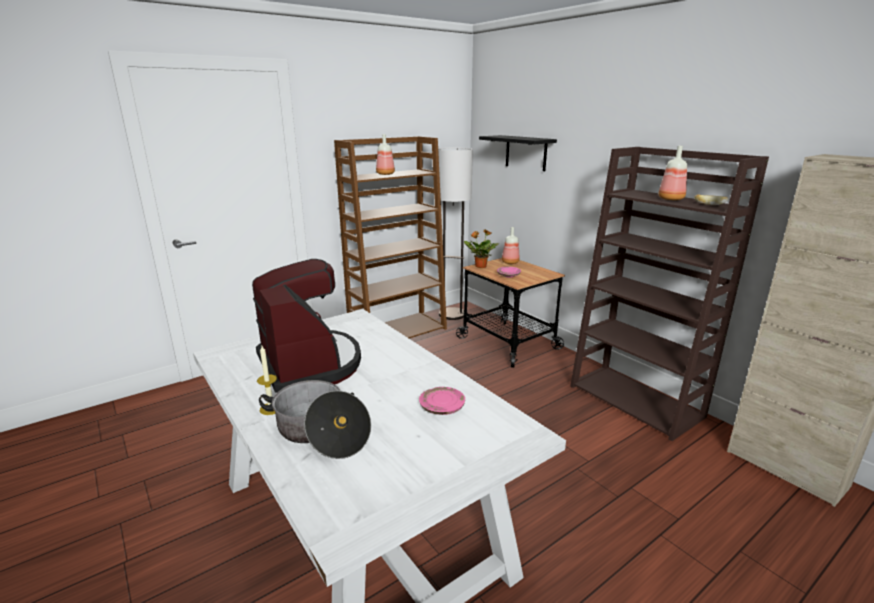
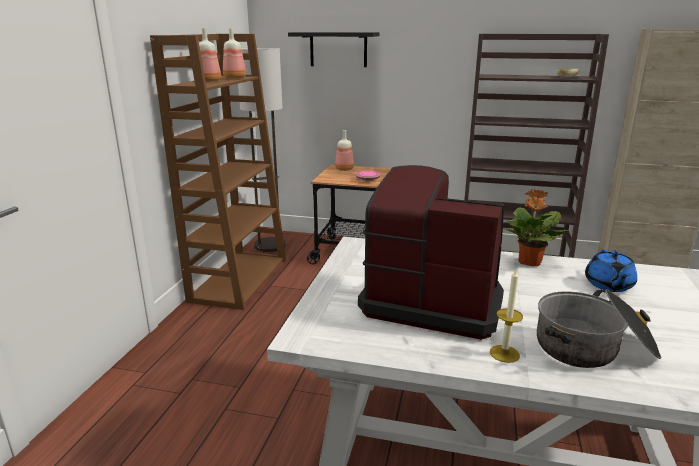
camera: 40 degrees left, 0 degrees up
(441, 408) = (608, 285): pink plate -> blue teapot
(480, 266) = (326, 178): potted plant -> potted plant (529, 262)
(671, 199) = (532, 76): bottle -> bottle (235, 78)

